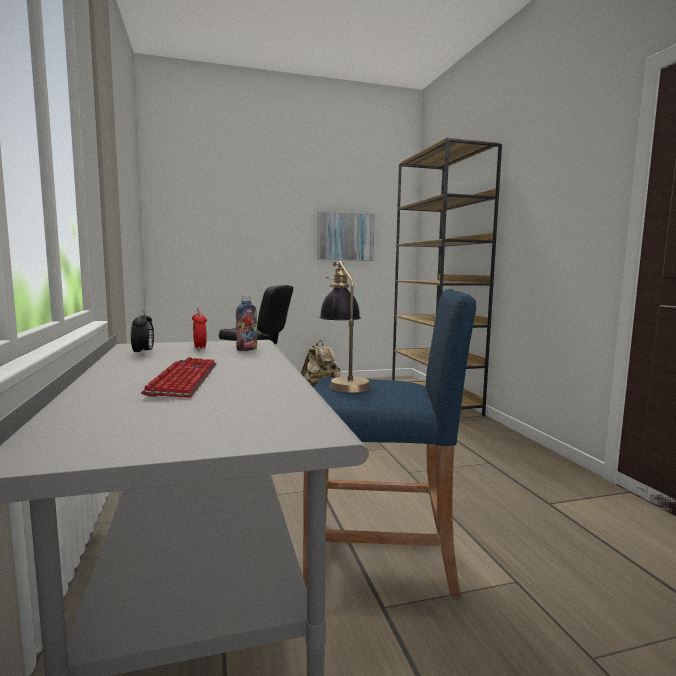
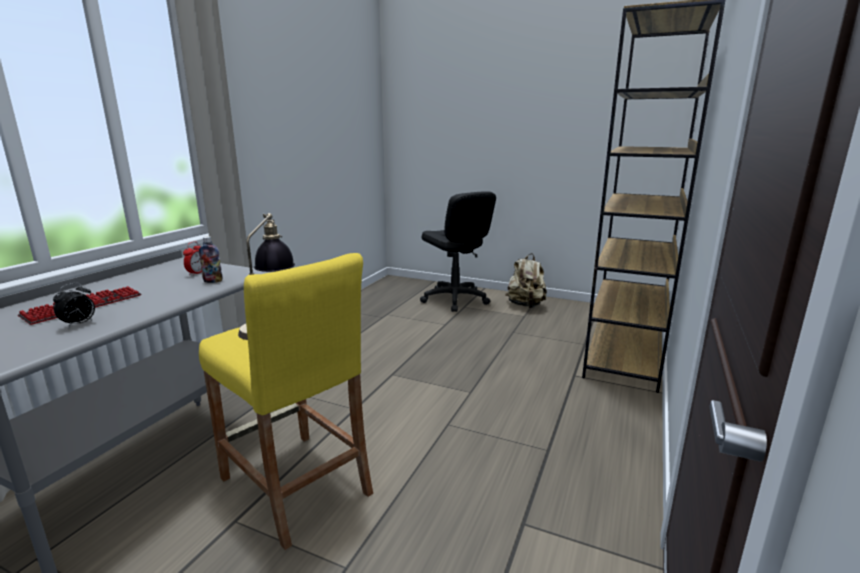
camera: 40 degrees right, 10 degrees up
(143, 353) = (157, 272): alarm clock -> alarm clock (79, 324)
(345, 237) = (585, 131): picture -> none
(381, 557) = (295, 485): blue stool -> yellow stool

